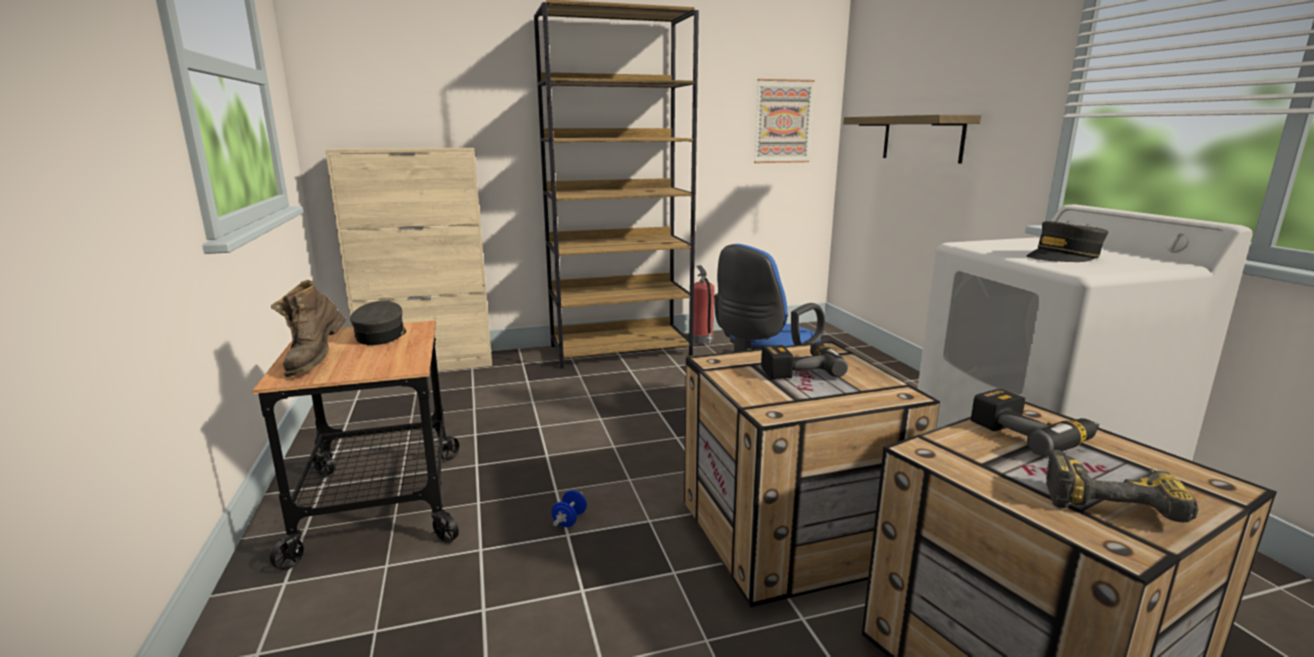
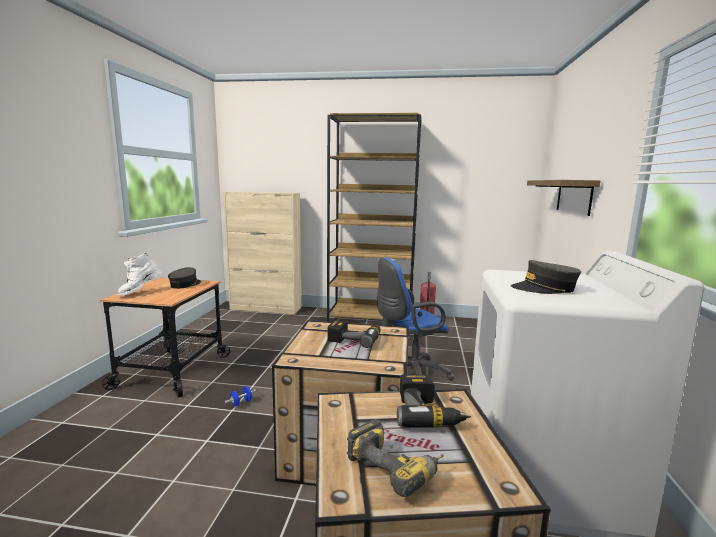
camera: 25 degrees right, 5 degrees down
(316, 362) = (140, 292): brown boot -> white boot
(783, 121) = (496, 182): picture -> none

